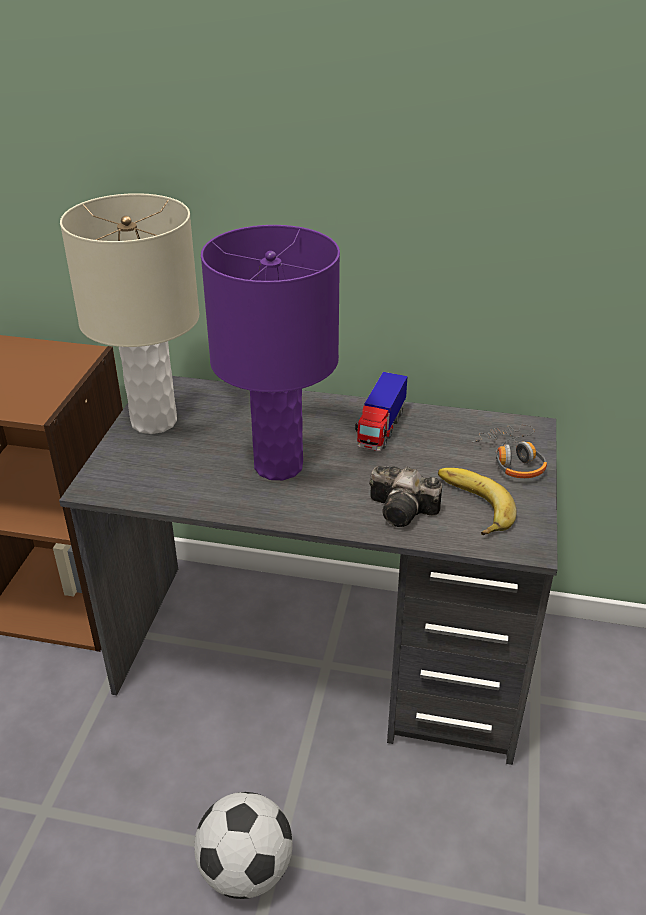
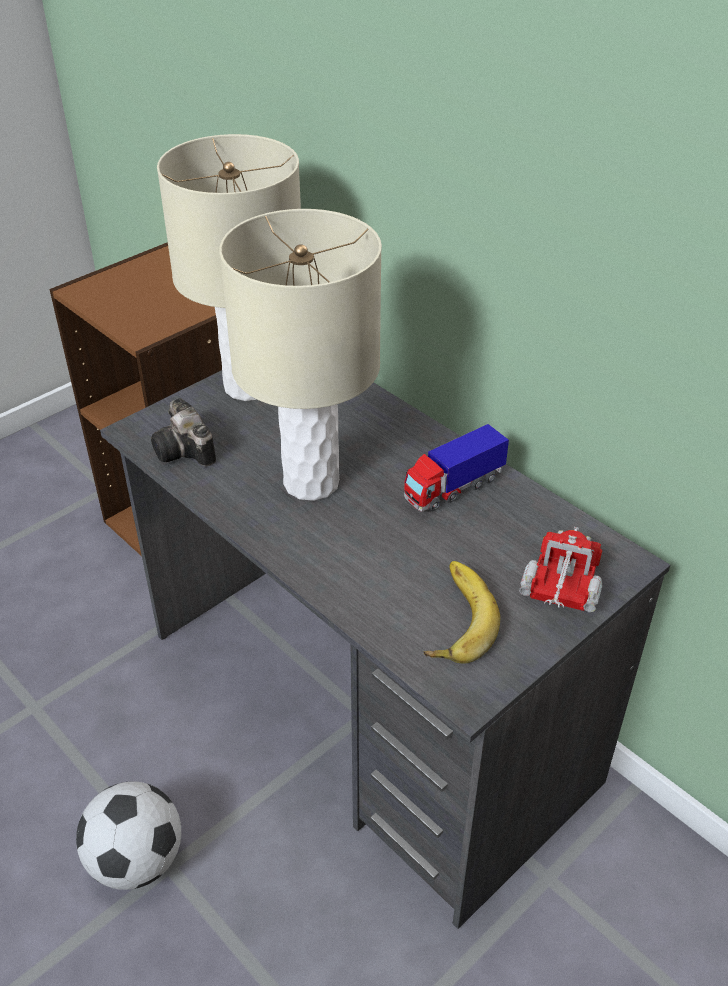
camera: 35 degrees right, 5 degrees up
(279, 466) = (312, 483): purple table lamp -> beige table lamp
(405, 511) = (380, 589): camera -> camera (186, 451)
(513, 459) = (561, 589): headphones -> toy truck

